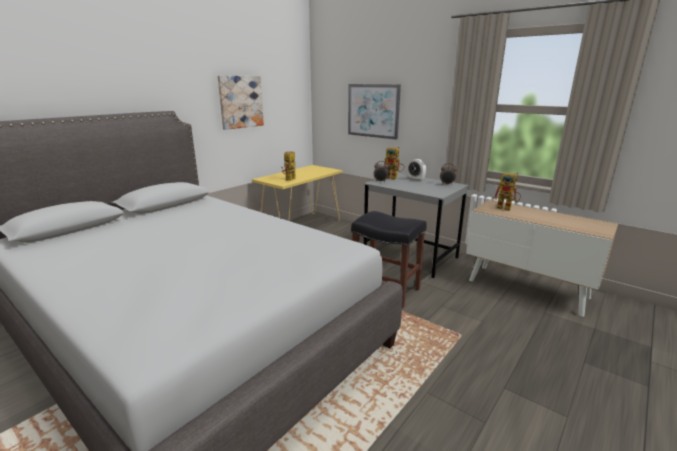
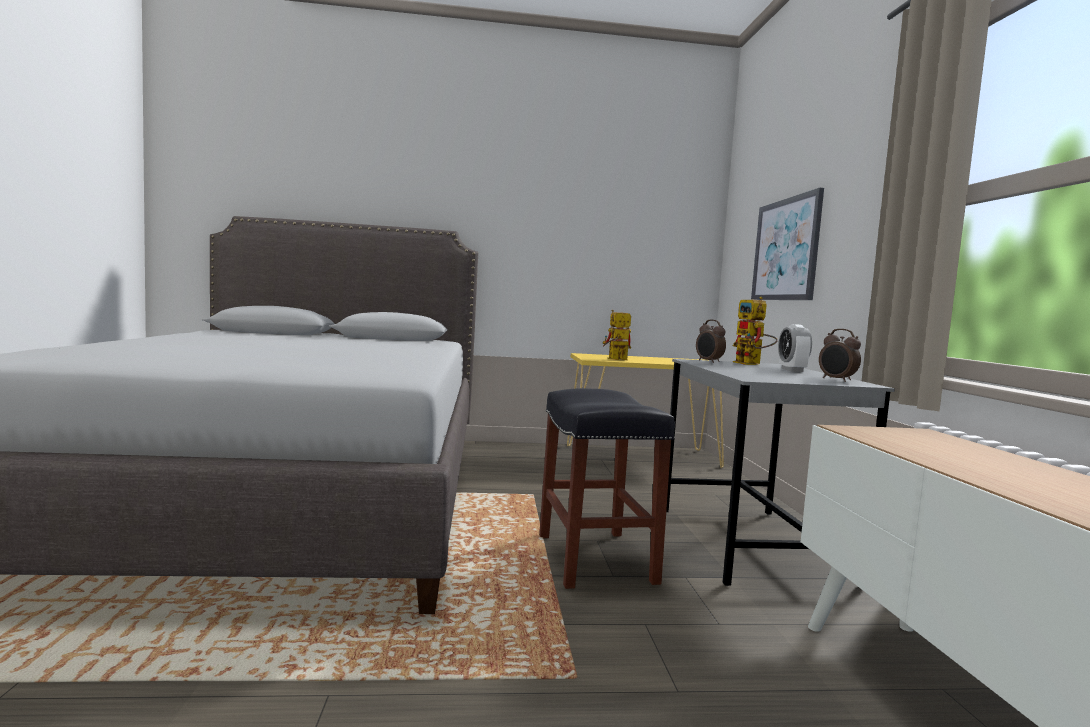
camera: 45 degrees right, 15 degrees down
(240, 102) = (573, 234): picture -> none
(507, 208) = (932, 442): toy robot -> none

